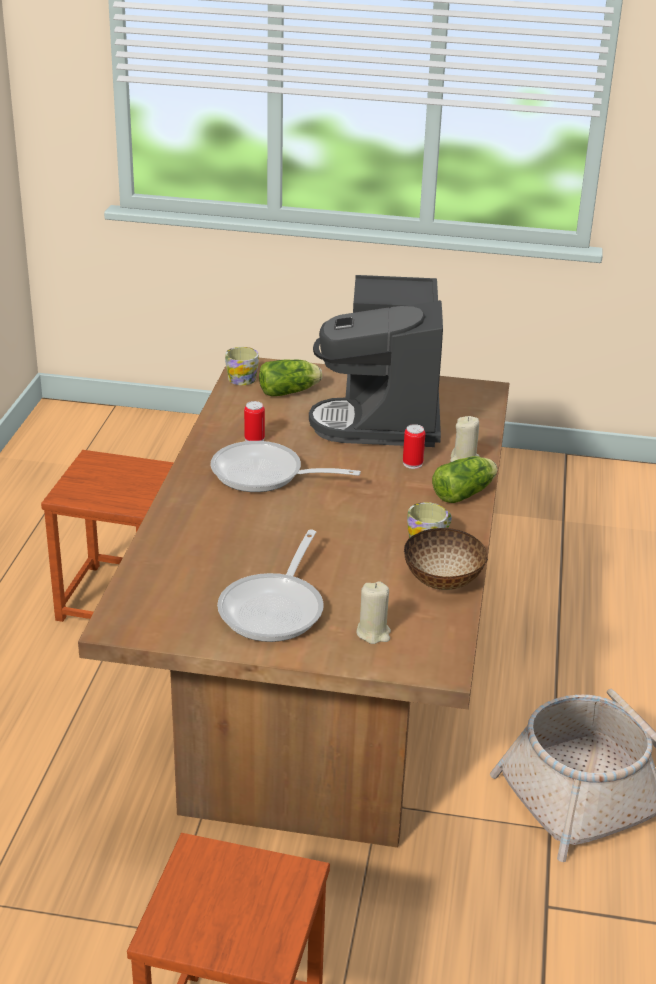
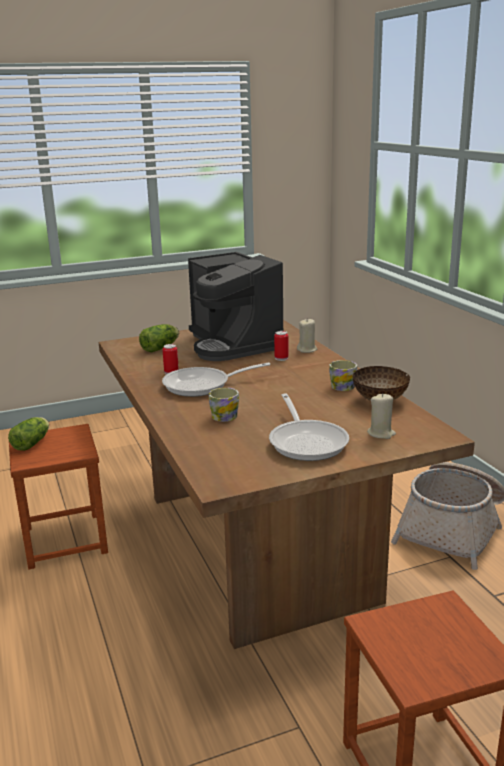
camera: 30 degrees left, 10 degrees down
(244, 378) = (122, 349): mug -> mug (224, 415)
(466, 493) = (329, 362): lettuce -> lettuce (33, 443)

